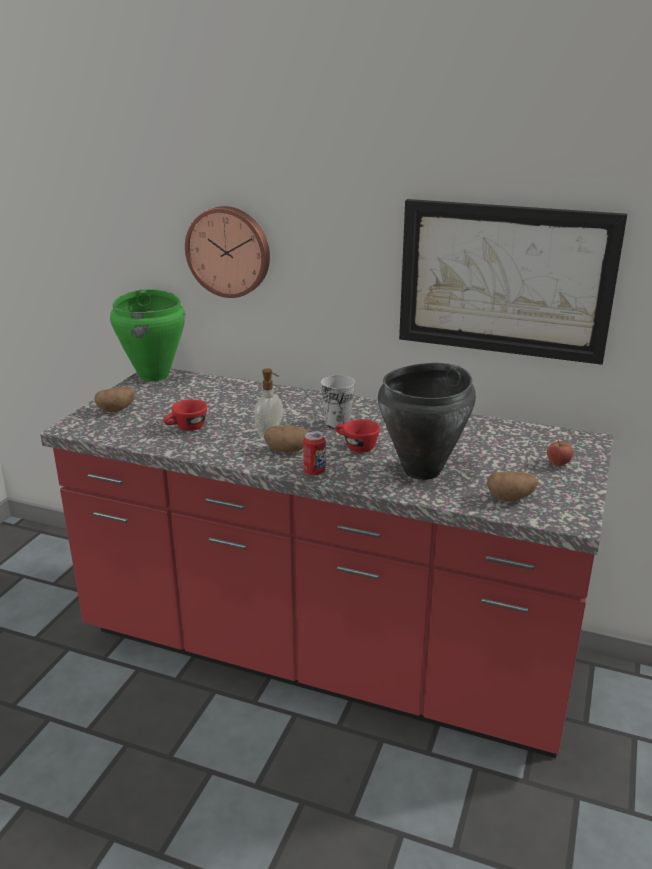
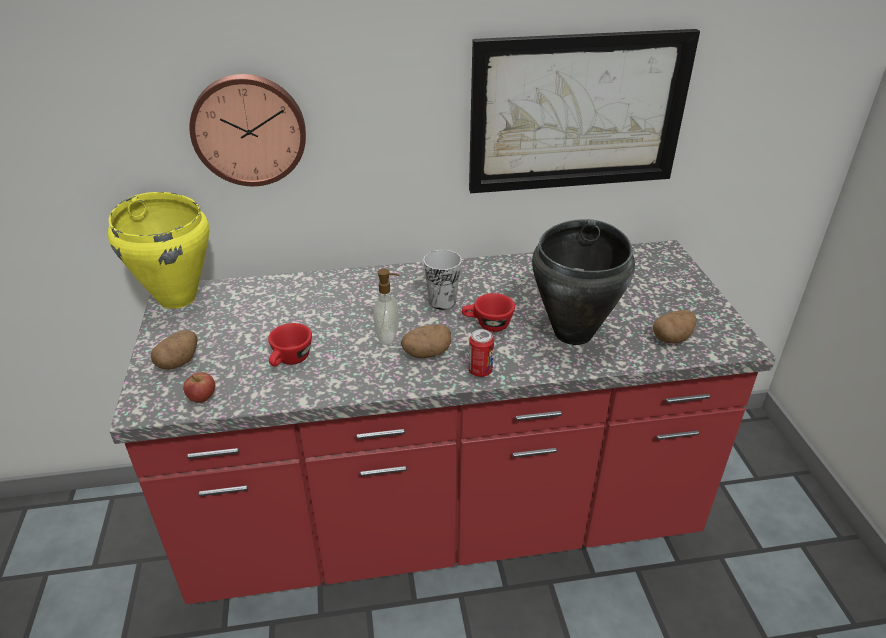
camera: 30 degrees left, 10 degrees up
(154, 375) = (178, 298): green cooking pot -> yellow cooking pot
(558, 464) = (669, 286): apple -> apple (202, 398)

